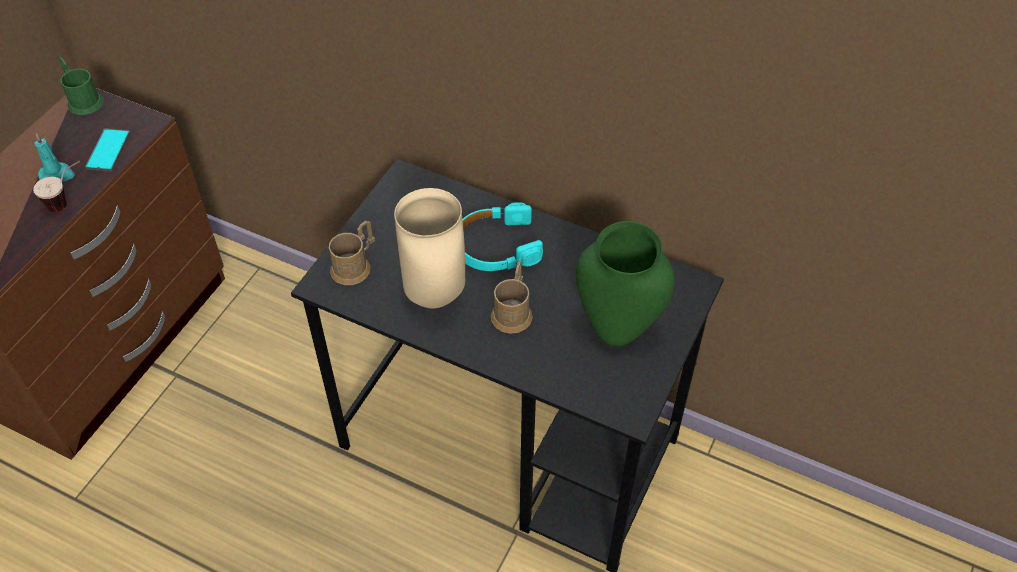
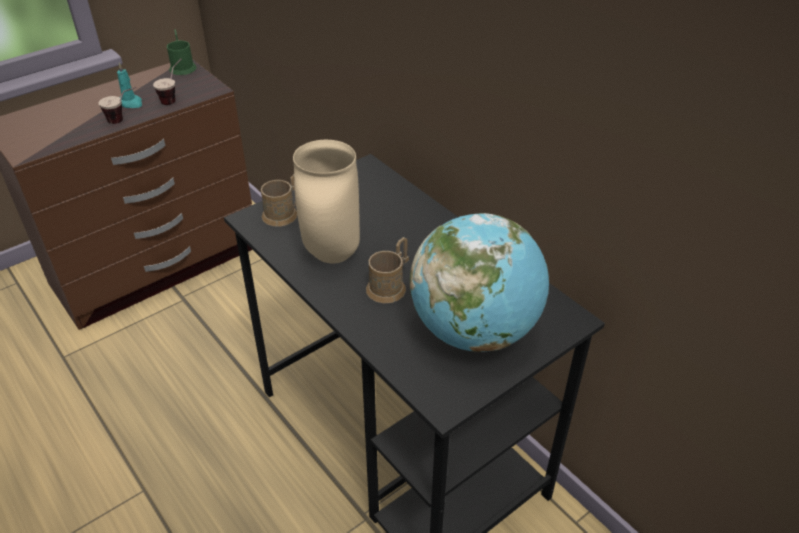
camera: 25 degrees right, 10 degrees down
(108, 150) = (174, 98): phone -> cup
(496, 247) = (408, 235): turquoise headphones -> none
(618, 329) = (475, 331): green vase -> globe

